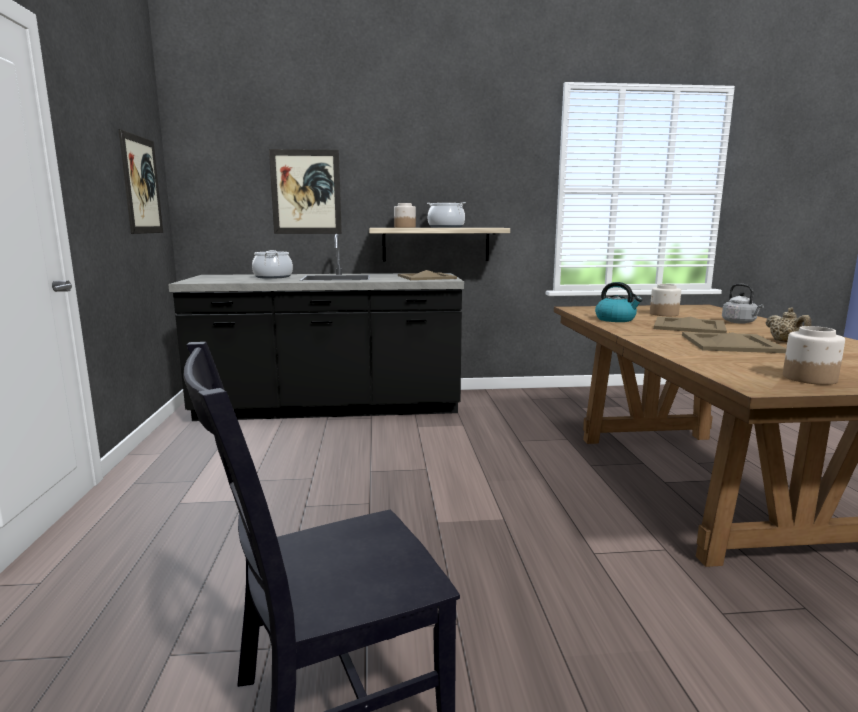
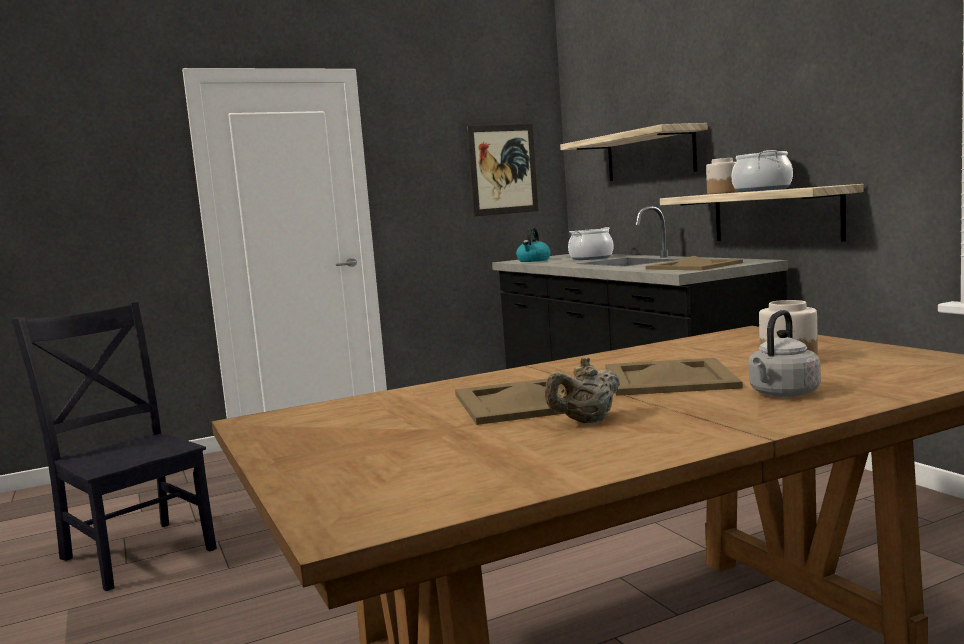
camera: 70 degrees right, 5 degrees down
(306, 192) = (649, 155): picture -> shelf
(616, 319) = (667, 352): kettle -> kettle (533, 260)
(808, 378) = (305, 435): jar -> none

